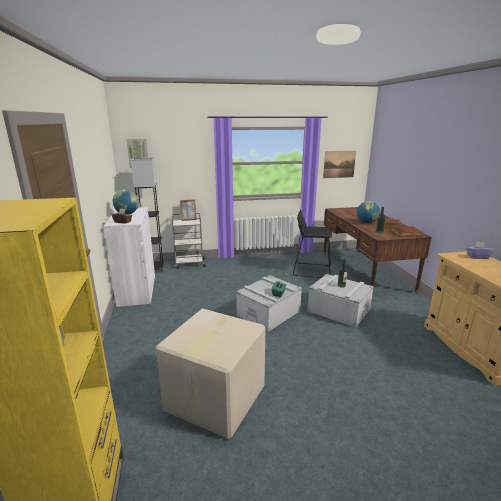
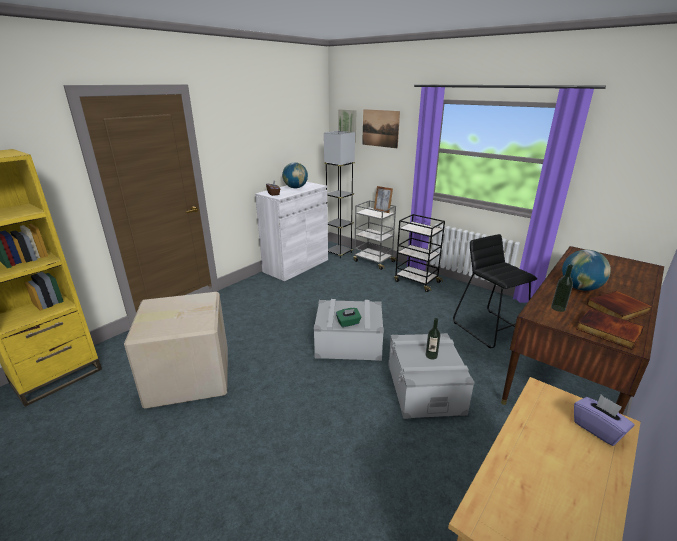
camera: 50 degrees right, 5 degrees up
(238, 264) = (416, 281): none -> black cart
(339, 164) = (624, 176): picture -> picture (380, 128)

